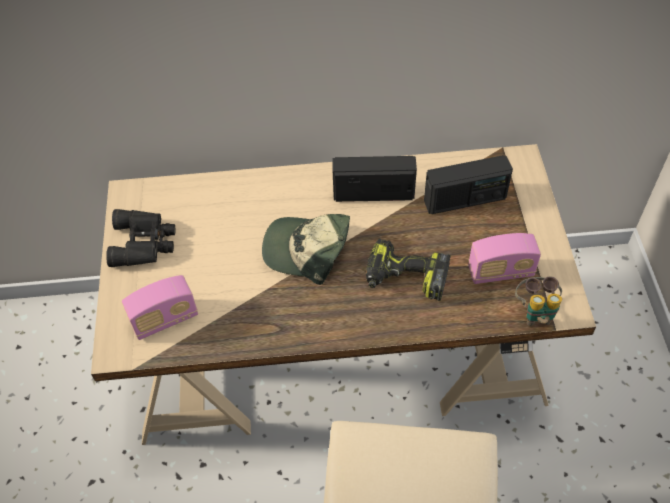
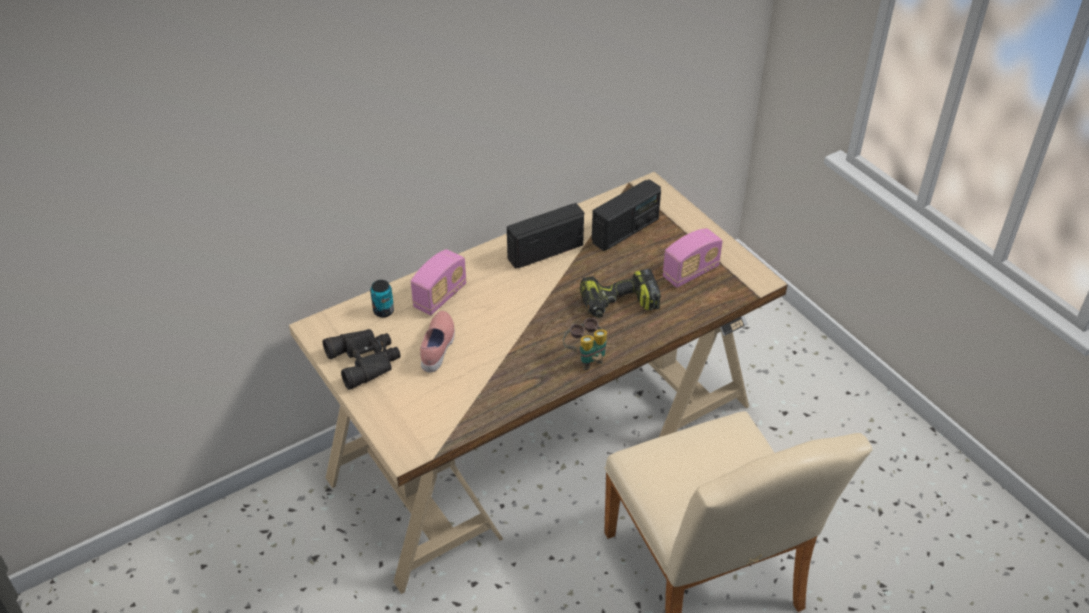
camera: 30 degrees left, 10 degrees down
(165, 319) = (433, 411): radio -> radio (440, 297)
(192, 199) = (383, 311): none -> can
(212, 256) = (438, 348): none -> pink shoe
(307, 250) = (520, 314): cap -> none
(535, 312) = (736, 290): binoculars -> binoculars (586, 358)

